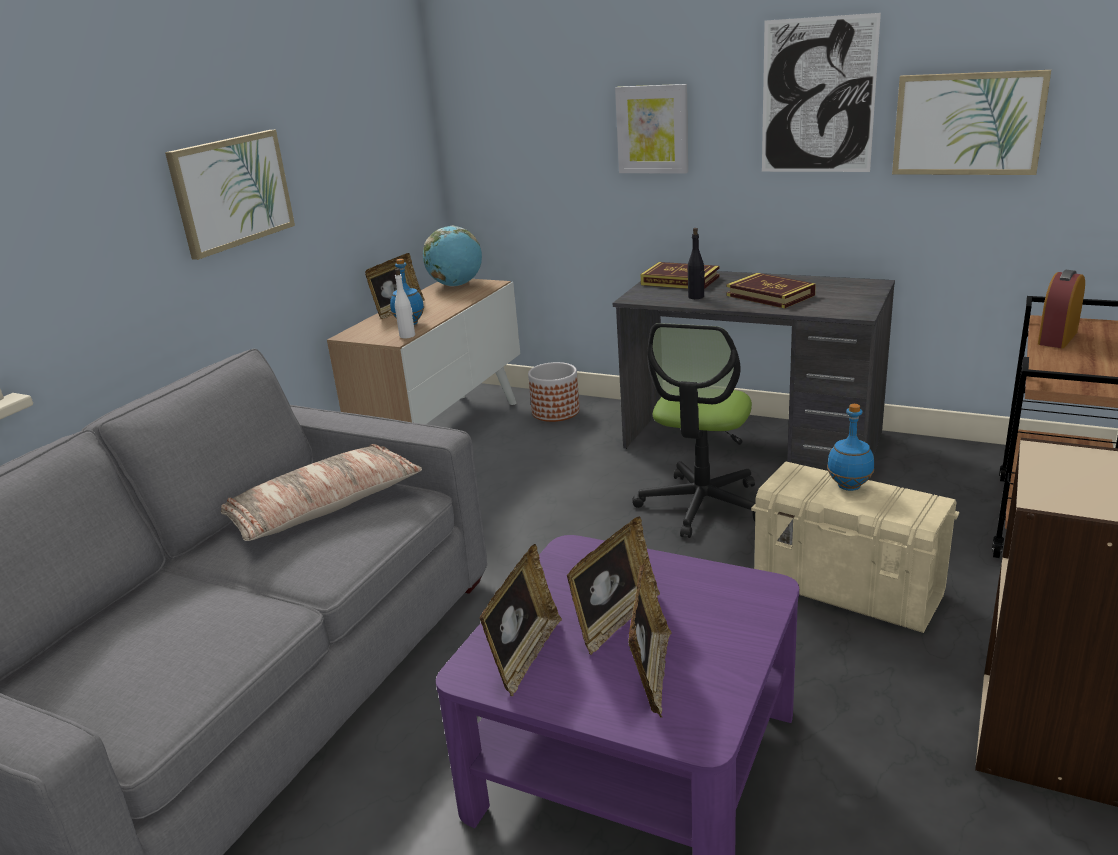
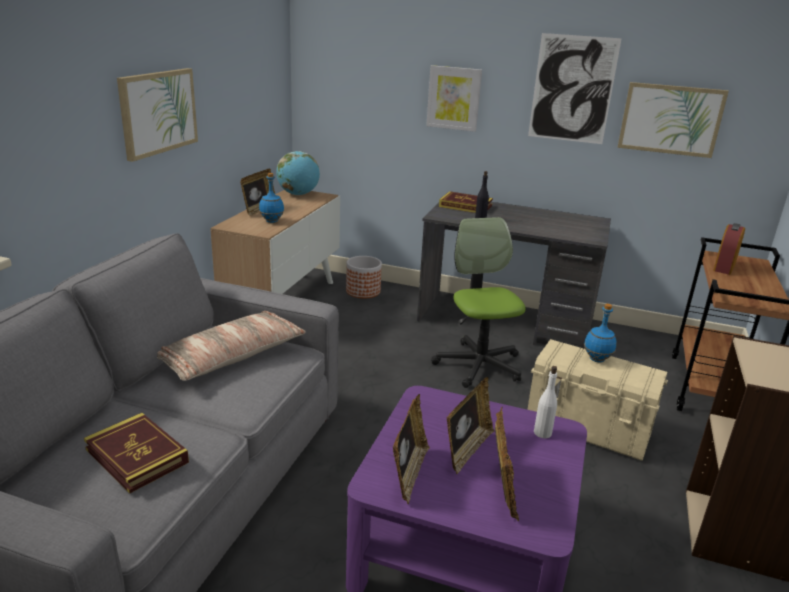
camera: 10 degrees left, 0 degrees up
(407, 335) = (273, 230): white bottle -> white bottle (542, 433)
(701, 505) = (479, 365): office chair -> office chair turned 150 degrees clockwise
(770, 295) = (531, 222): book -> book (137, 456)

